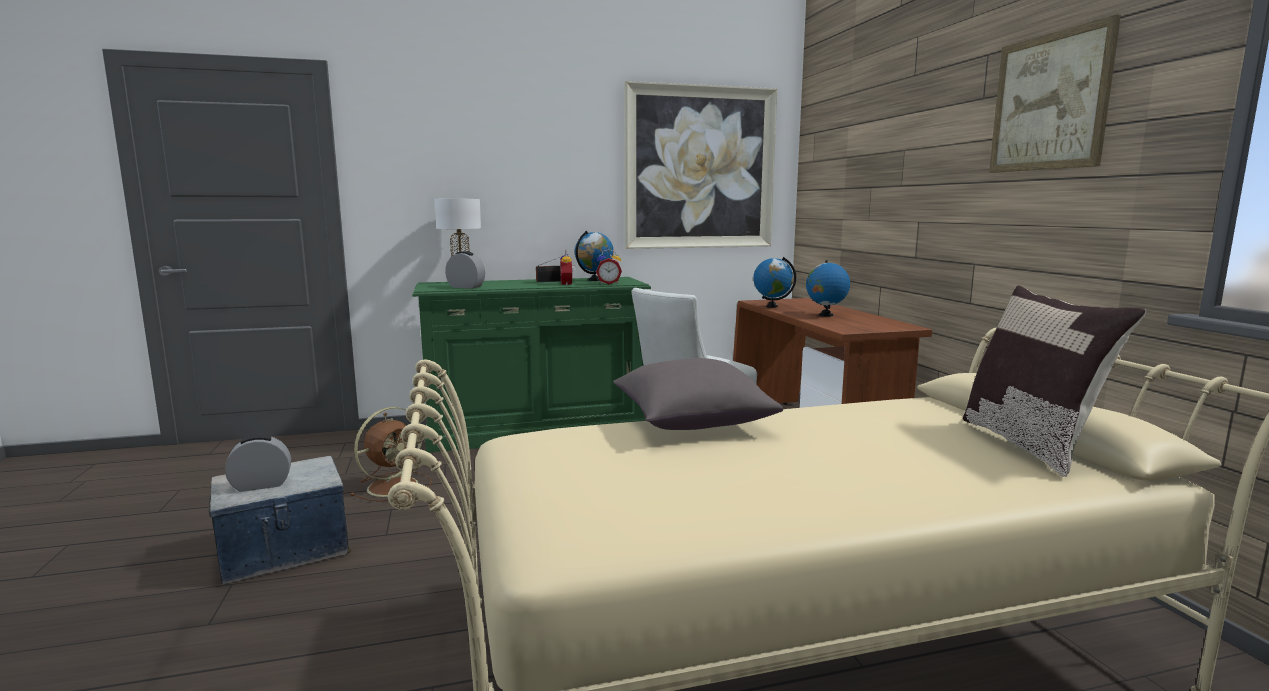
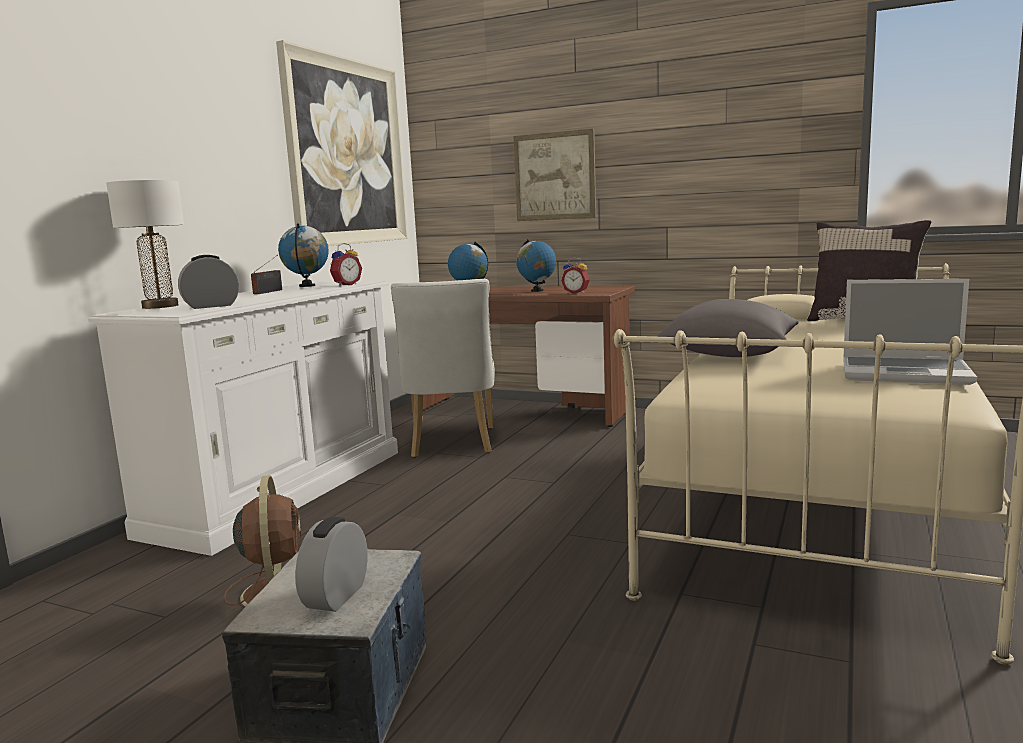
camera: 50 degrees left, 0 degrees up
(537, 430) = (281, 490): green dresser -> white dresser
(568, 284) = (309, 290): alarm clock -> alarm clock (576, 293)
(688, 503) = (906, 373): none -> laptop
(1049, 102) = (725, 101): picture -> picture (555, 176)

